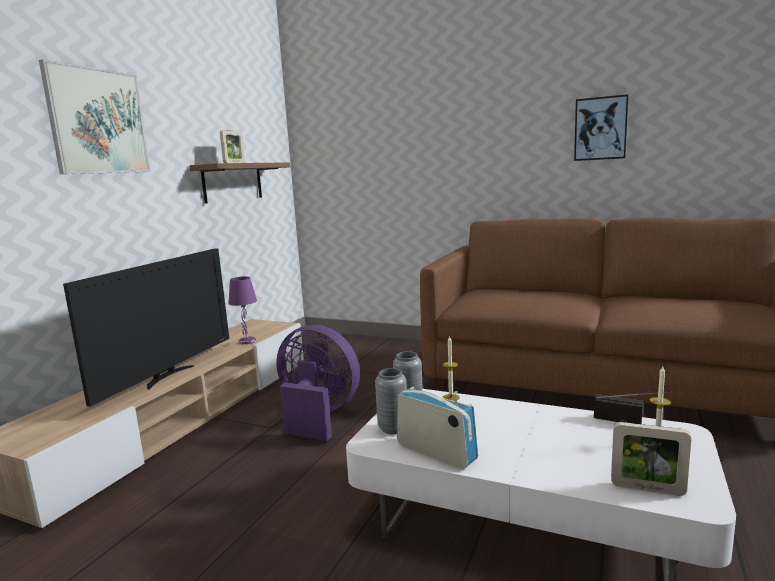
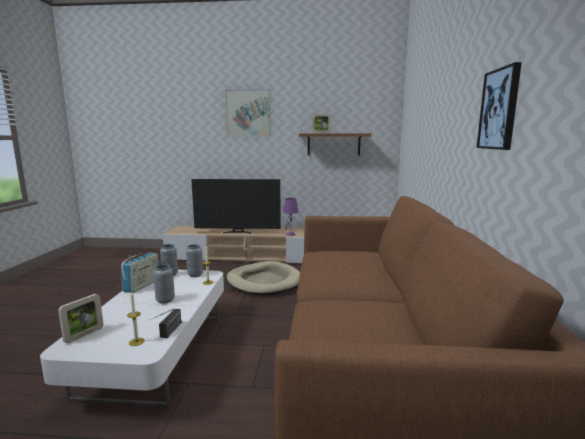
camera: 70 degrees right, 0 degrees up
(317, 416) = (264, 282): purple fan -> beige dog bed
(515, 428) = (165, 300): none -> grey vase
(647, 488) = (84, 335): picture frame -> picture frame turned 150 degrees counterclockwise

